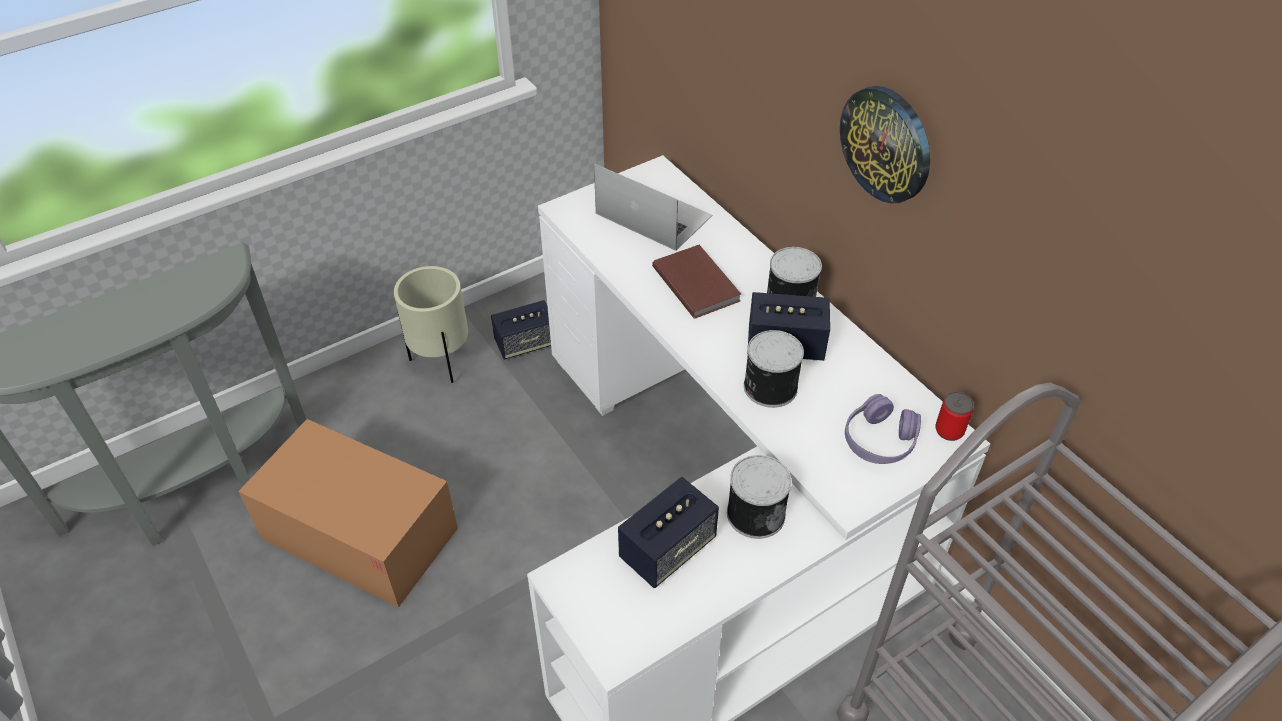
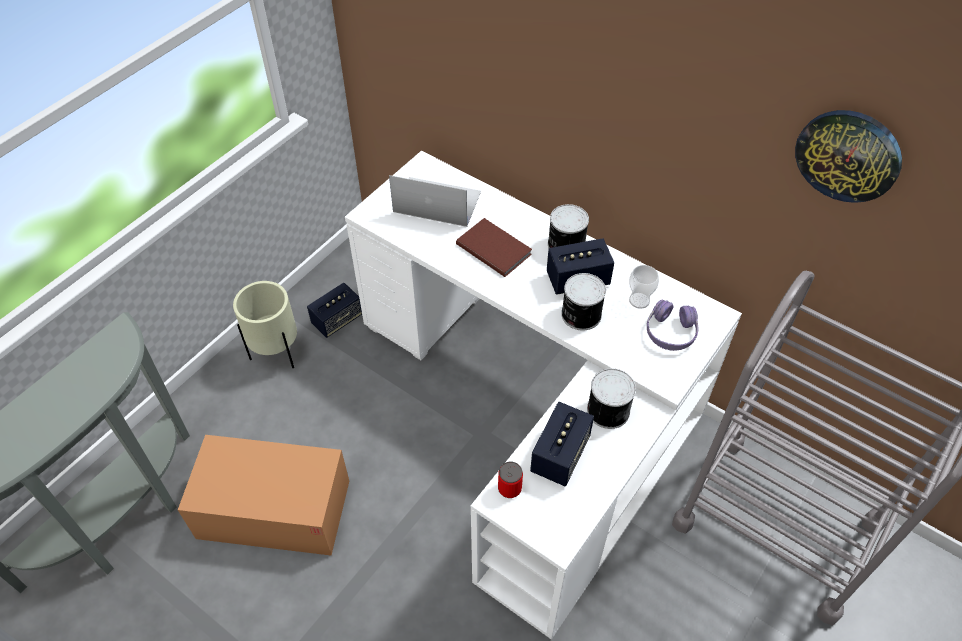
camera: 20 degrees left, 5 degrees up
(855, 391) = (639, 300): none -> cup
(886, 144) = (632, 122): wall clock -> wall clock (848, 155)
(949, 430) = (712, 311): can -> can (509, 488)

